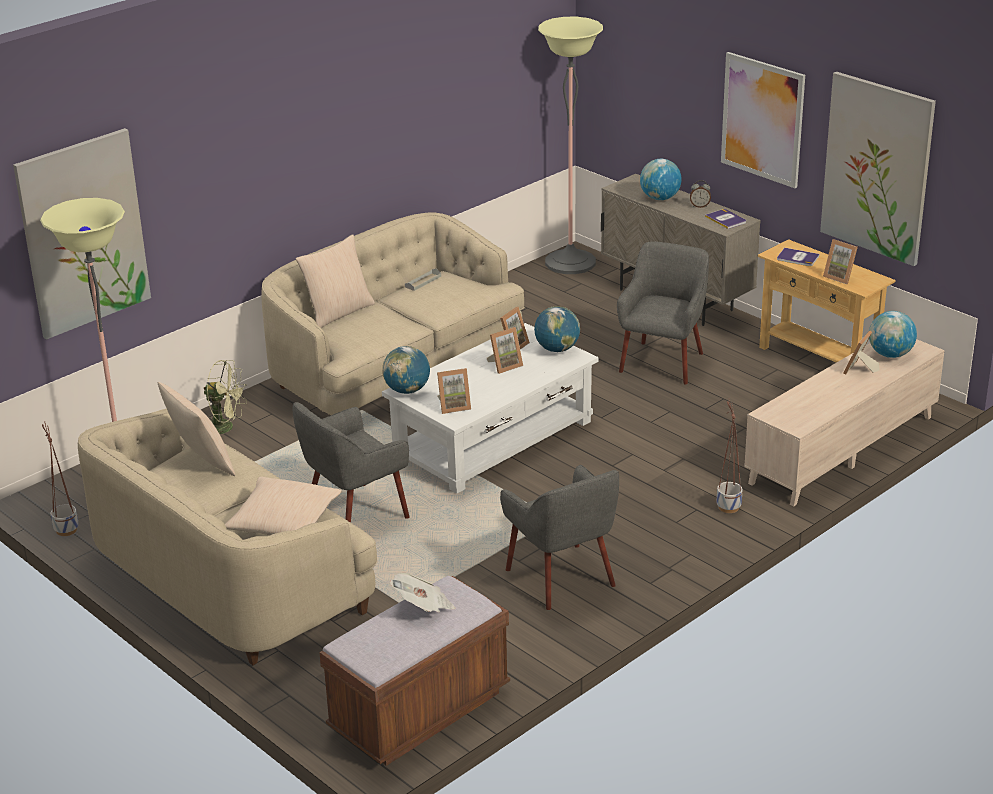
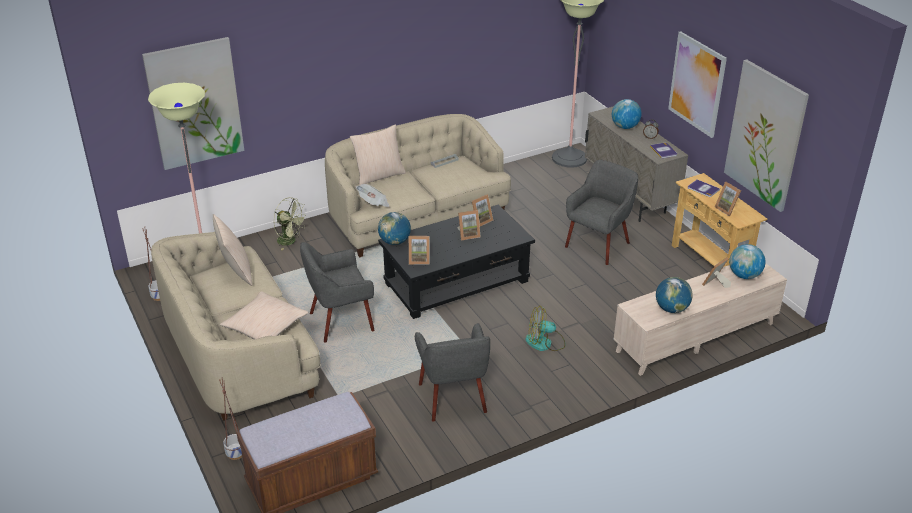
camera: 15 degrees right, 5 degrees up
(423, 607) = (318, 413): newspaper -> newspaper (373, 203)
(494, 439) = (457, 282): white coffee table -> black coffee table
(557, 349) = (509, 228): globe -> globe (671, 309)
(651, 490) = (545, 343): none -> fan
(728, 507) = (593, 367): planter -> planter (235, 454)

